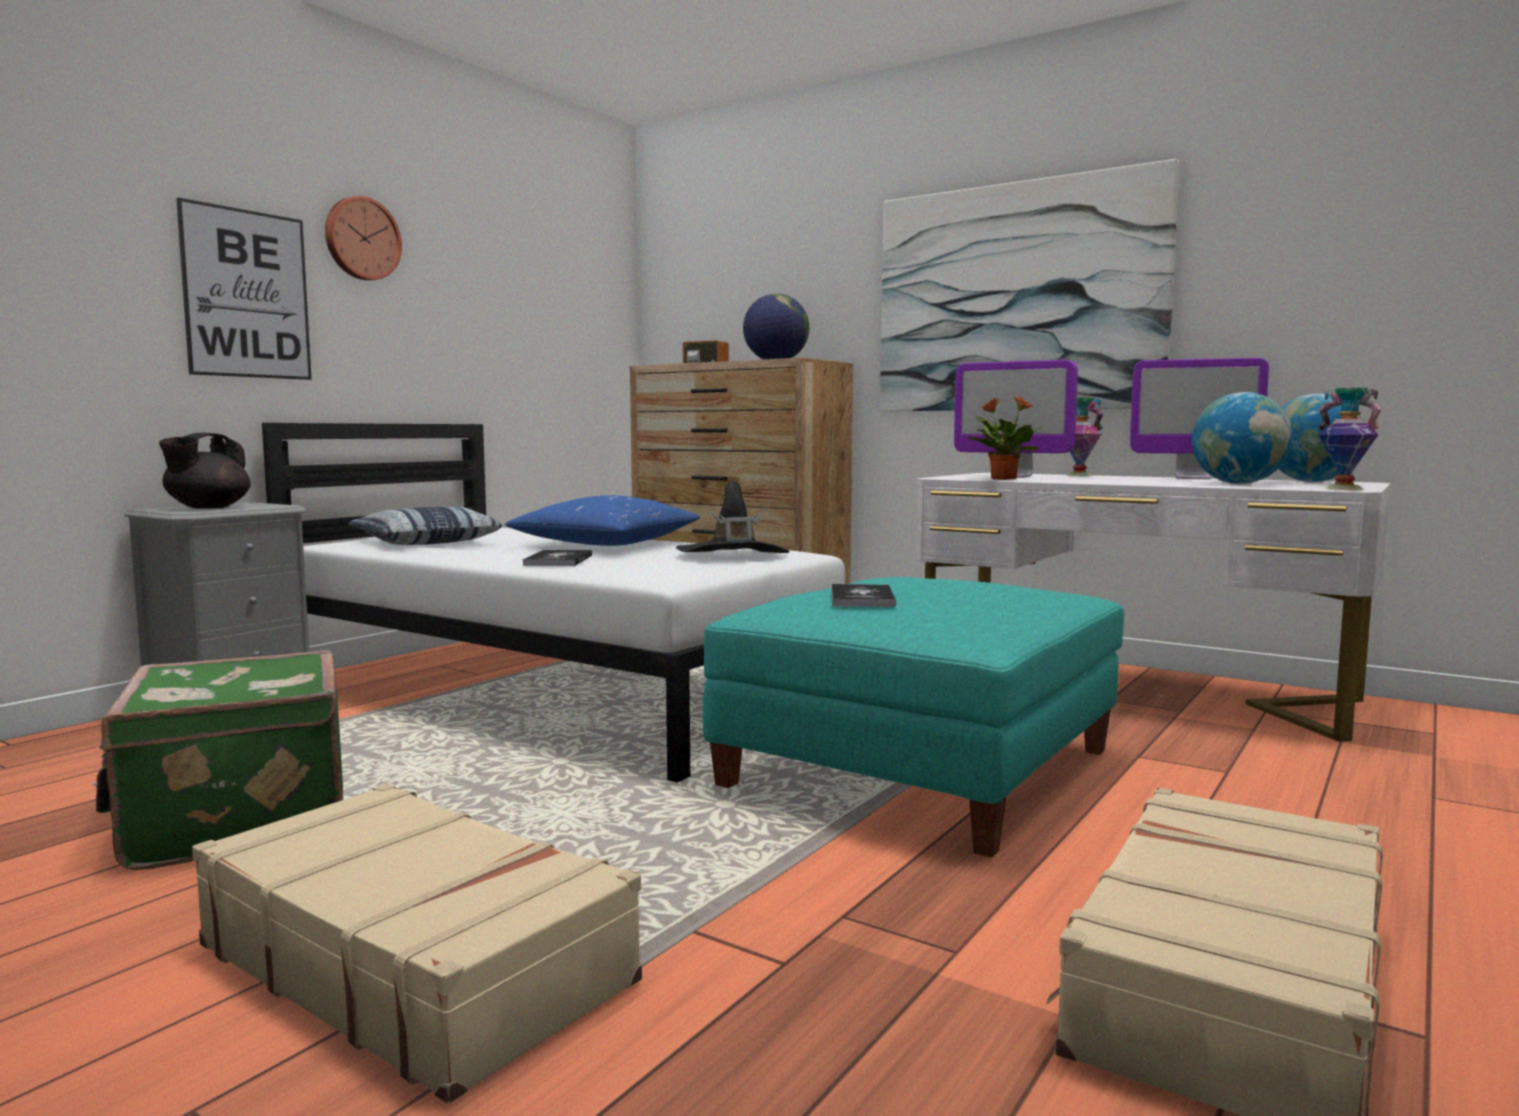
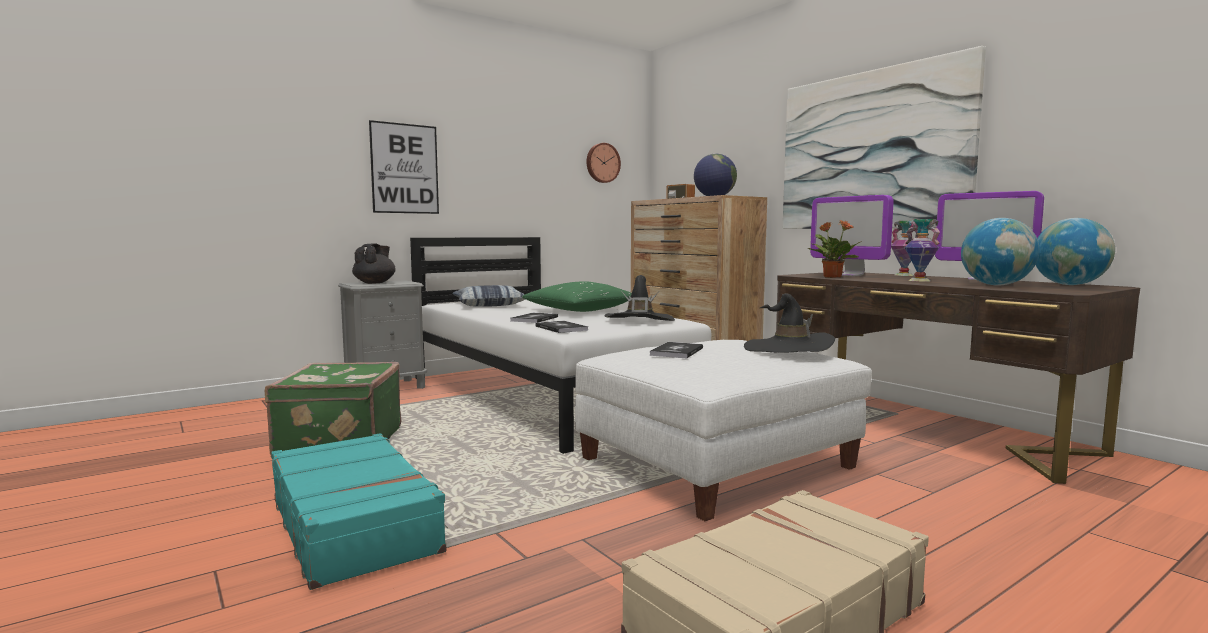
camera: 20 degrees right, 0 degrees up
(207, 508) = (375, 283): black teapot -> black teapot turned 150 degrees clockwise
(361, 239) = (470, 134): wall clock -> wall clock (602, 163)
(416, 962) = (355, 525): beige suitcase -> turquoise suitcase
(605, 545) = (579, 311): blue pillow -> green pillow
(635, 572) = (561, 328): none -> book
(922, 767) = (718, 463): turquoise ottoman -> white ottoman
(1008, 585) = (788, 349): none -> black hat
(1132, 688) = (925, 428): white desk -> brown desk
(1343, 489) = (1065, 292): vase -> vase (919, 280)

